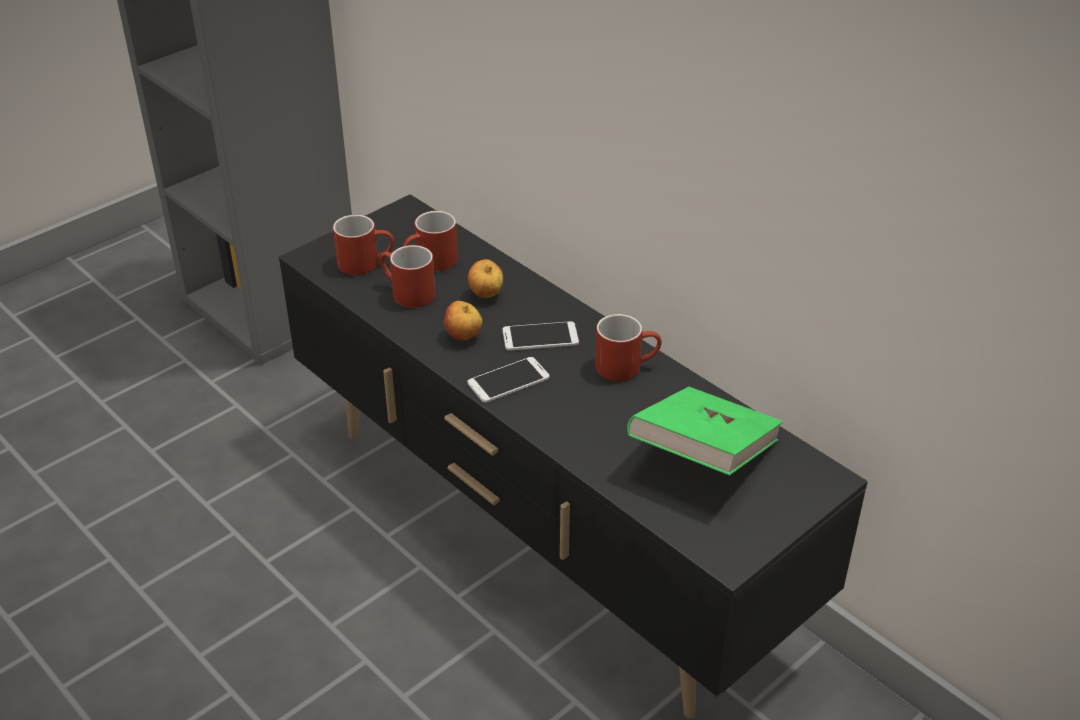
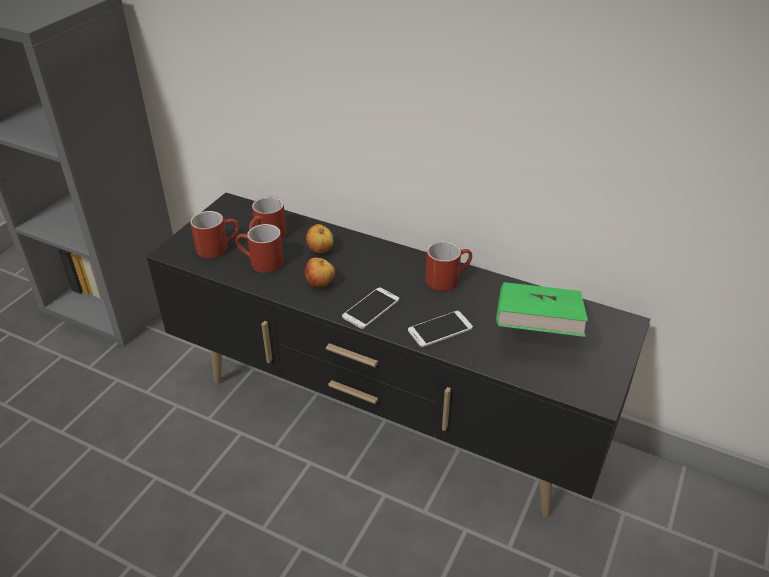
camera: 20 degrees left, 0 degrees up
(540, 337) = (376, 272): phone -> phone (440, 329)

